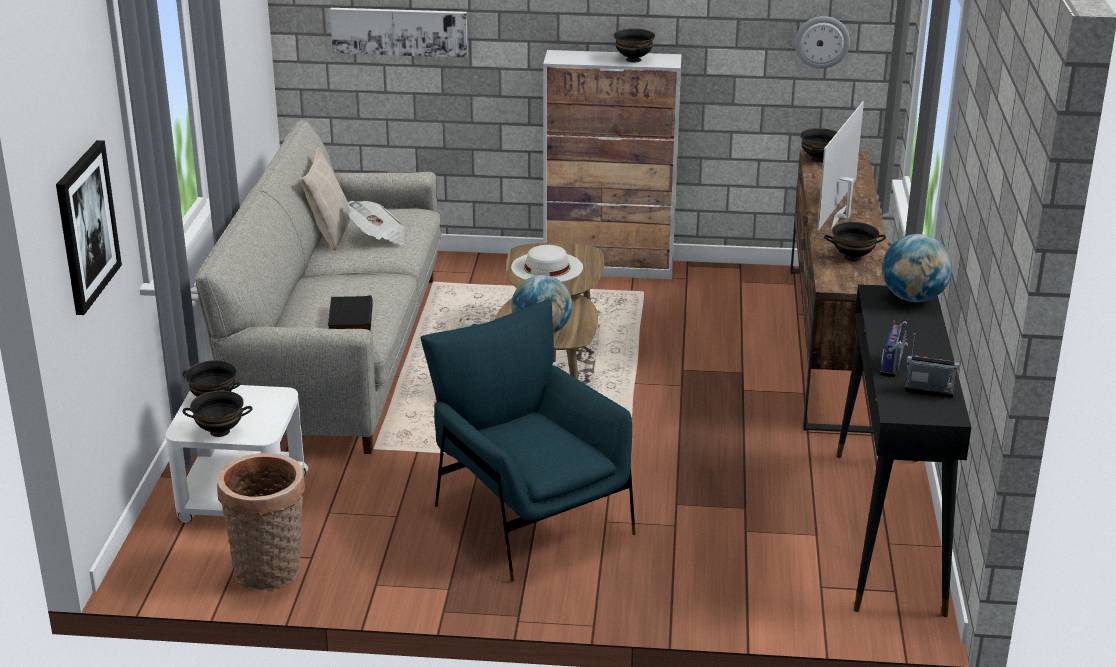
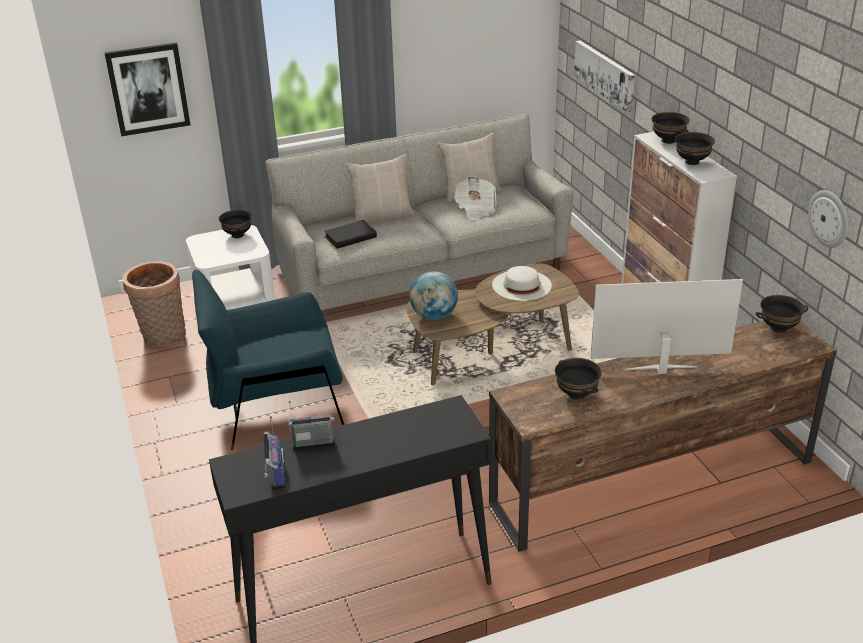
camera: 65 degrees right, 5 degrees up
(219, 432) = (202, 249): black bowl -> black bowl (667, 141)
(317, 292) = (382, 216): none -> beige pillow
(529, 516) = (276, 408): blue armchair -> blue armchair turned 135 degrees counterclockwise
(913, 298) = (455, 429): globe -> none

